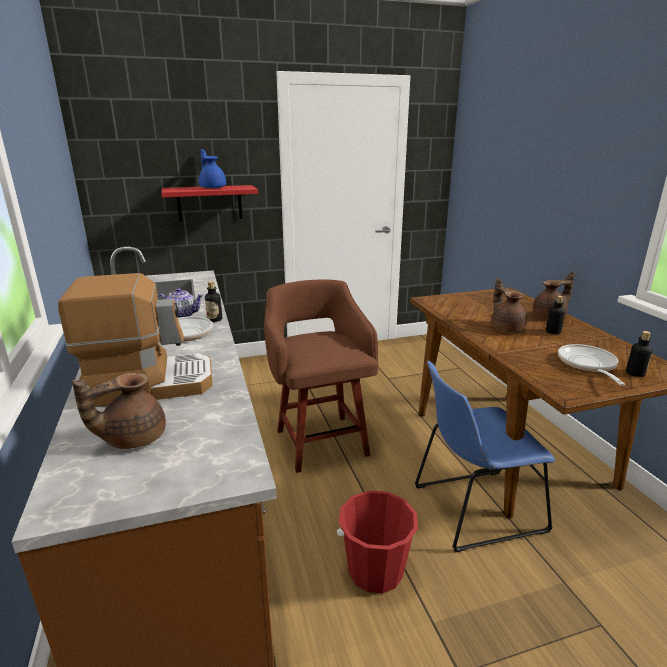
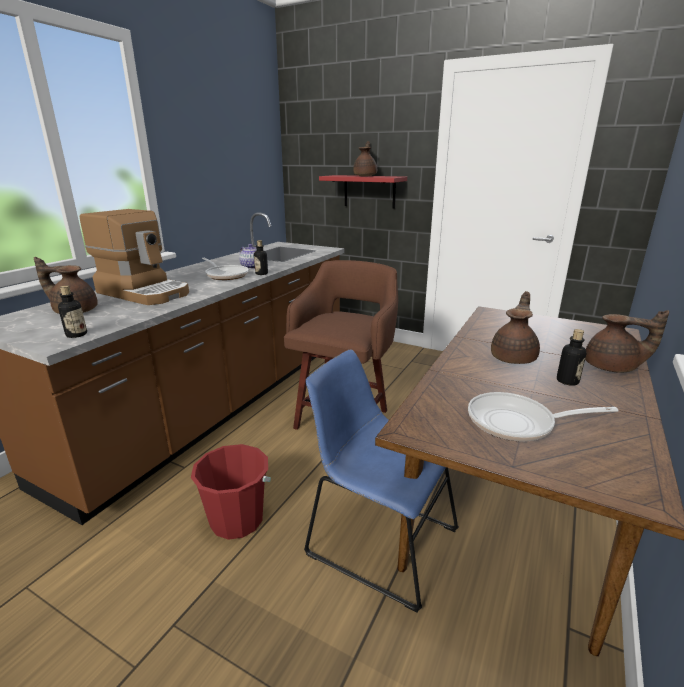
camera: 45 degrees right, 0 degrees up
(213, 188) = (365, 176): blue teapot -> brown teapot
(588, 365) = (517, 423): frying pan -> frying pan turned 135 degrees counterclockwise
(635, 373) = (564, 459): bottle -> bottle (76, 335)

